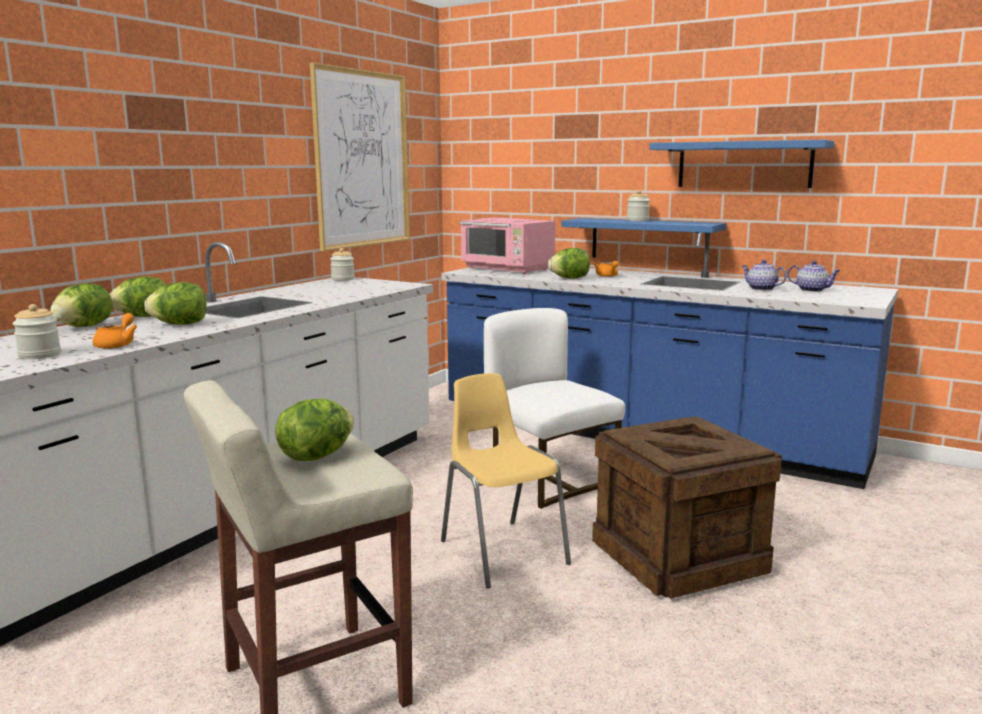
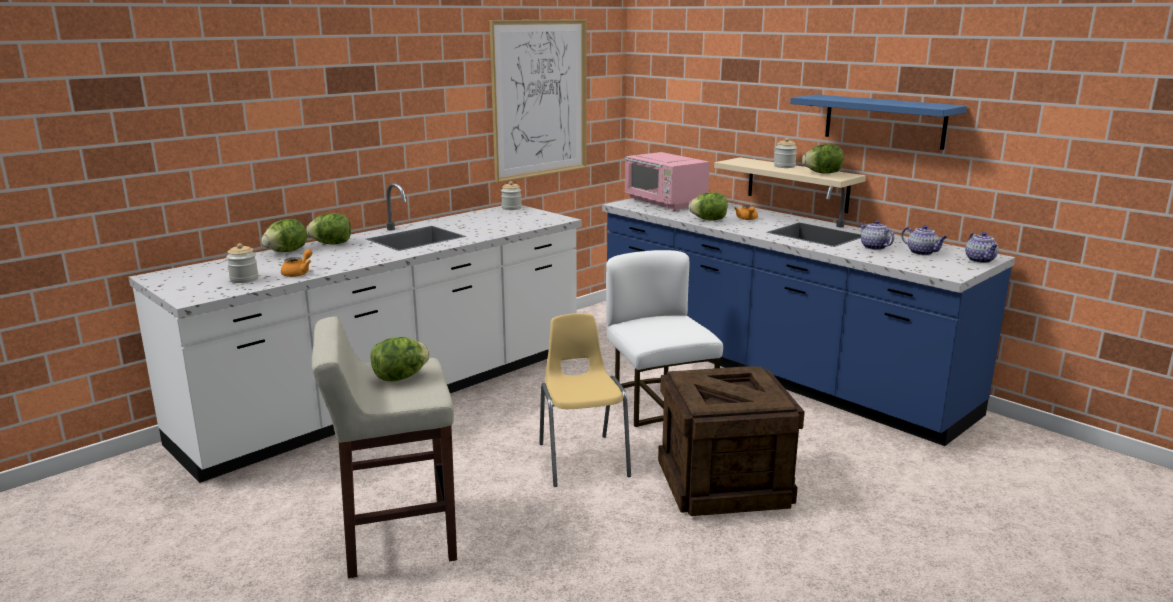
camera: 15 degrees right, 5 degrees up
(180, 324) = (352, 255): lettuce -> lettuce (822, 173)
(649, 240) = (797, 184): blue shelf -> beige shelf
(873, 292) = (980, 260): none -> teapot

